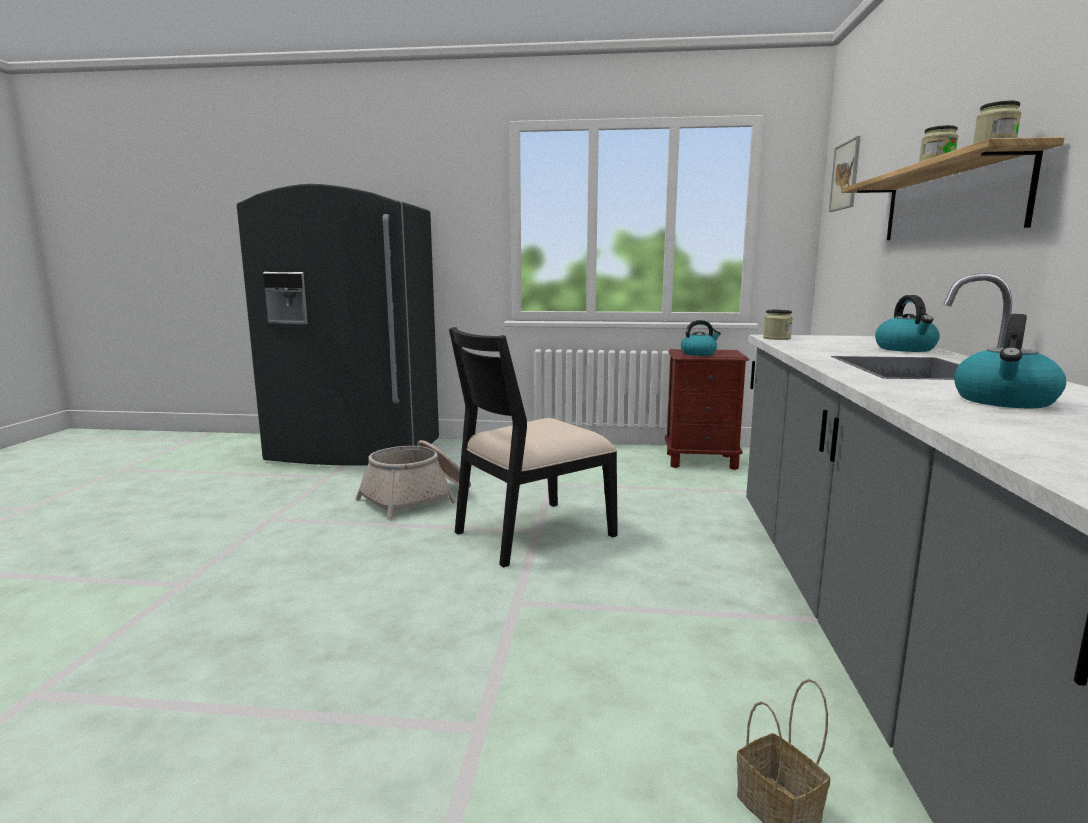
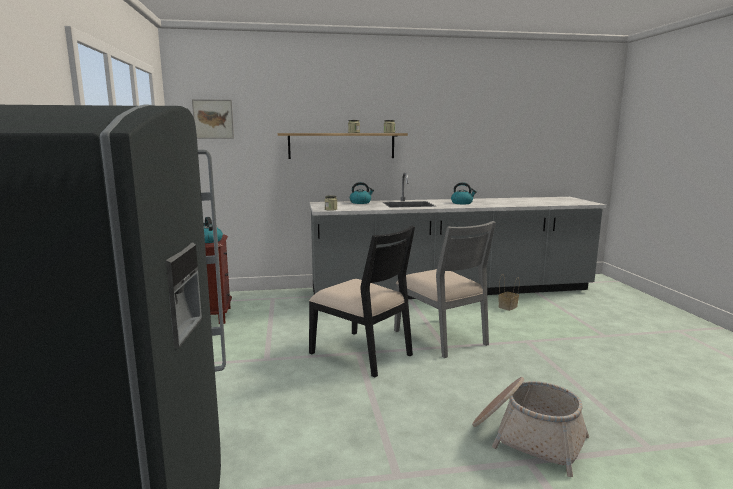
camera: 105 degrees left, 0 degrees up
(418, 498) = (314, 408): basket -> basket (527, 437)
(561, 609) = (441, 337): none -> grey chair

